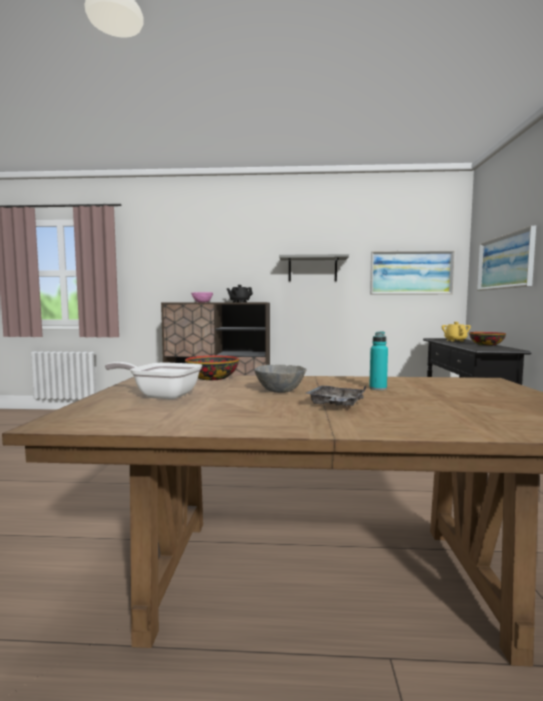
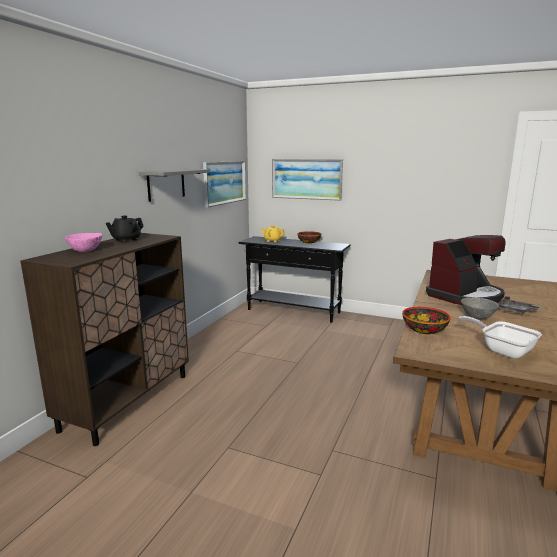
camera: 70 degrees left, 10 degrees up
(161, 395) = (502, 350): frying pan -> frying pan turned 105 degrees clockwise
(378, 388) = (465, 296): turquoise bottle -> coffee machine

